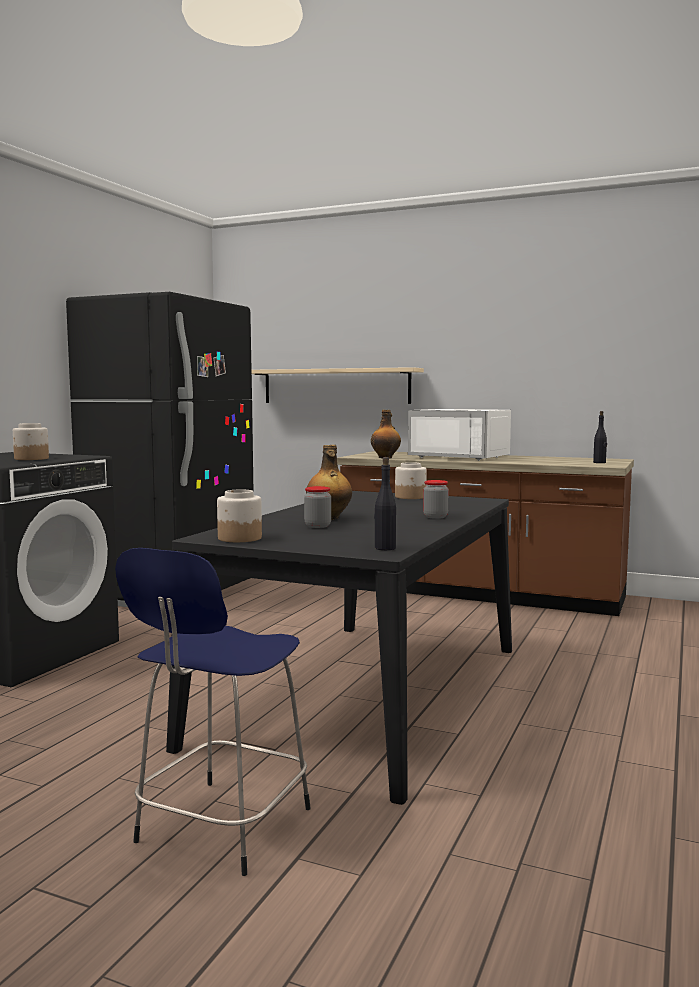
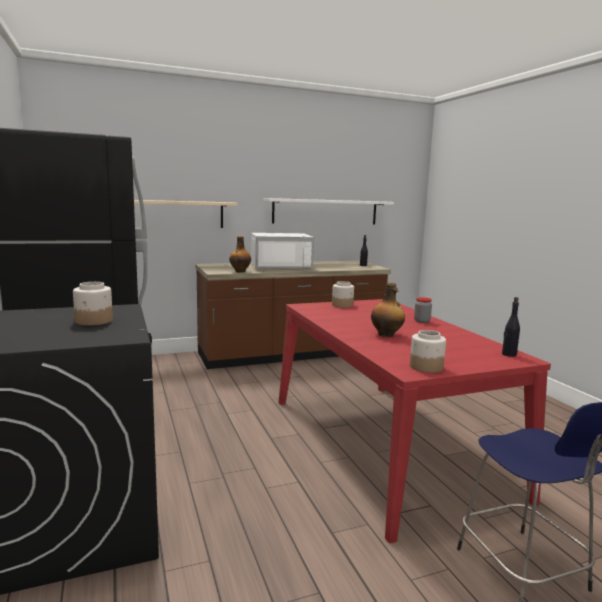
camera: 45 degrees left, 5 degrees up
(317, 526) = (410, 343): jar -> none
(367, 692) = (385, 444): black dining table -> red dining table
(569, 378) = (325, 211): none -> white shelf

